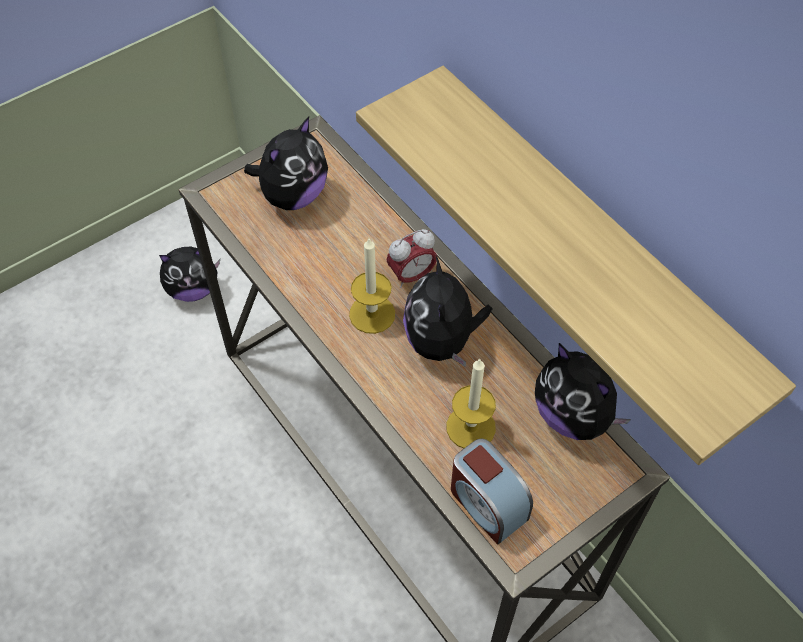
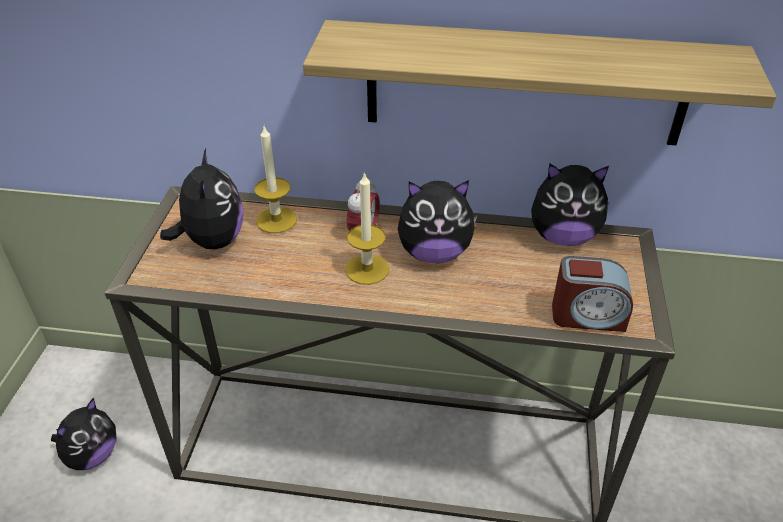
camera: 45 degrees left, 15 degrees down
(442, 341) = (434, 253): plush toy -> plush toy turned 45 degrees counterclockwise
(470, 427) = (518, 284): candle -> candle (276, 220)

